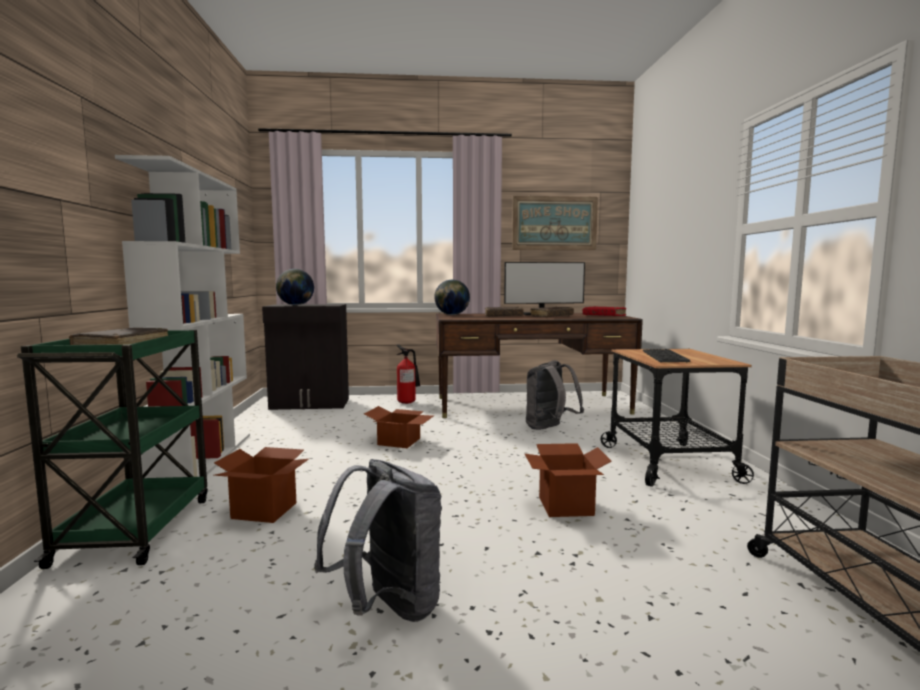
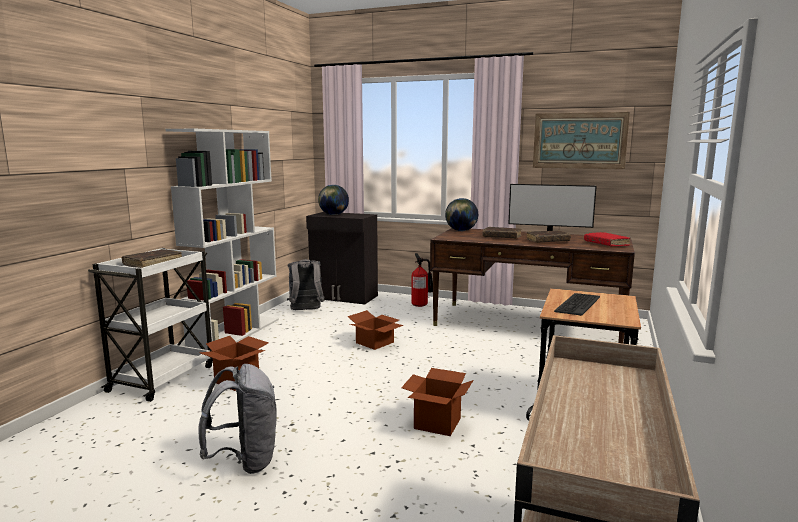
camera: 25 degrees right, 5 degrees up
(137, 528) = (163, 377): green cart -> white cart
(549, 428) = (514, 351): grey backpack -> grey backpack (306, 310)

